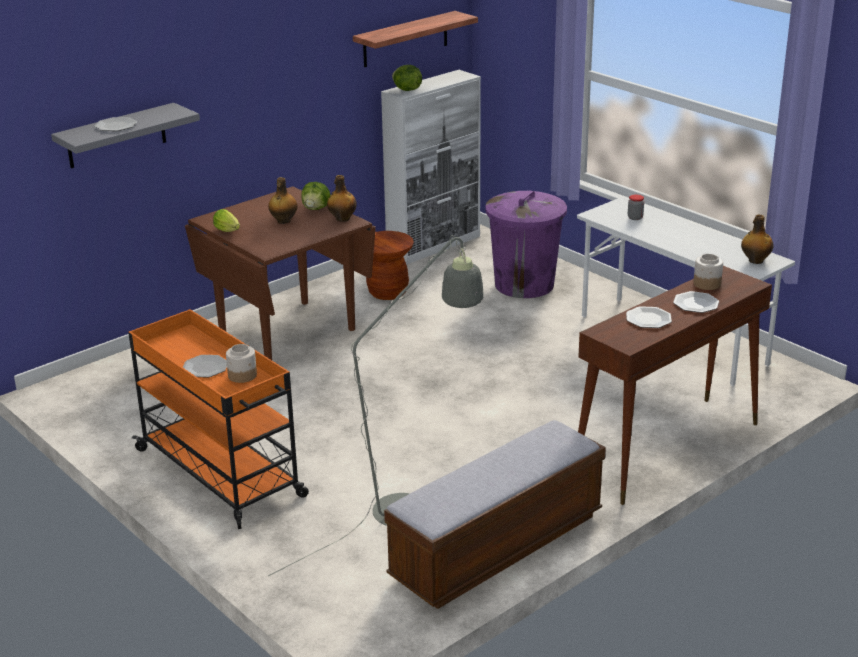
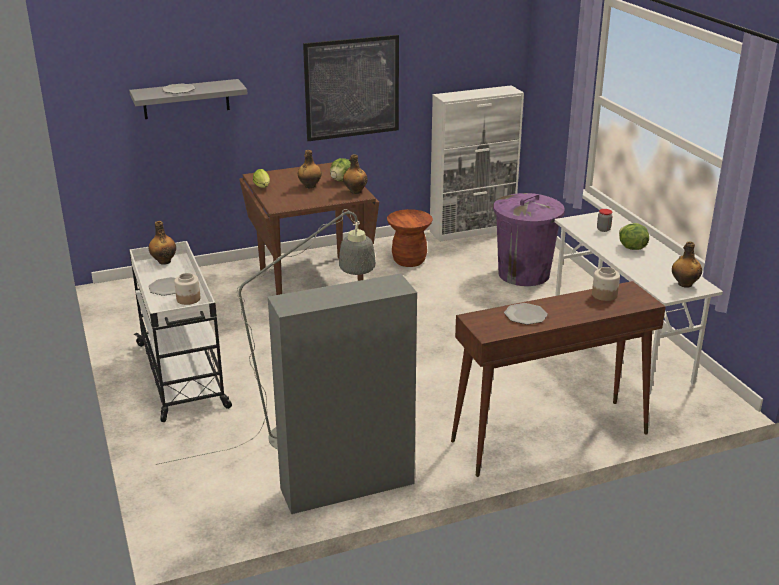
camera: 20 degrees right, 0 degrees up
(173, 339) = (164, 261): none -> bottle
(221, 474) = (182, 376): orange cart -> white cart
(296, 96) = (352, 88): none -> picture
(405, 39) = (460, 53): shelf -> none
(406, 90) = (453, 95): lettuce -> lettuce (631, 248)
(497, 546) = (346, 486): bench -> grey cabinet
(696, 303) = (580, 310): plate -> none

